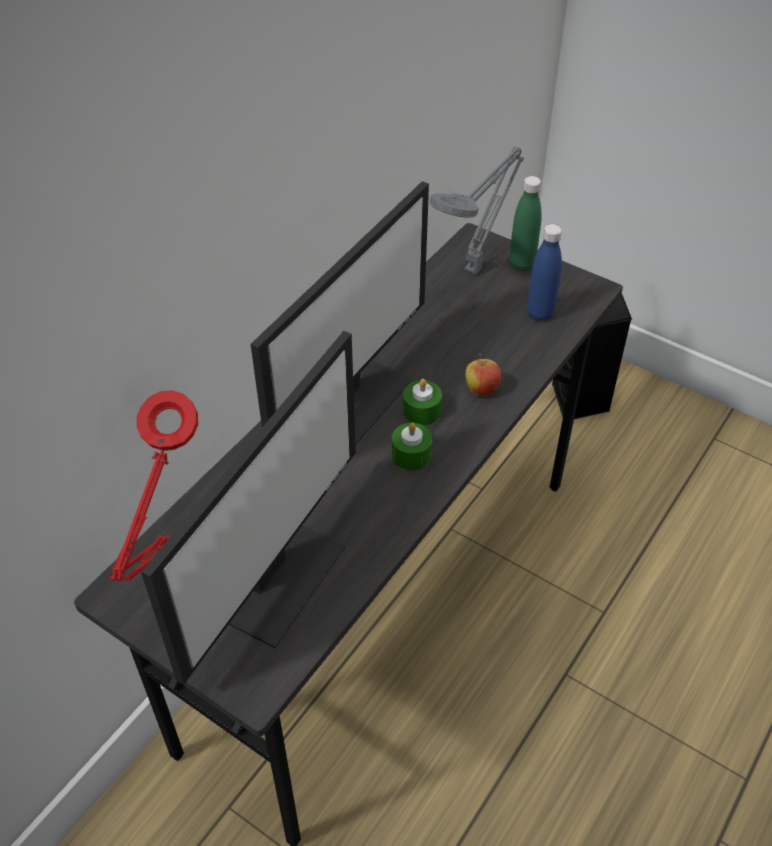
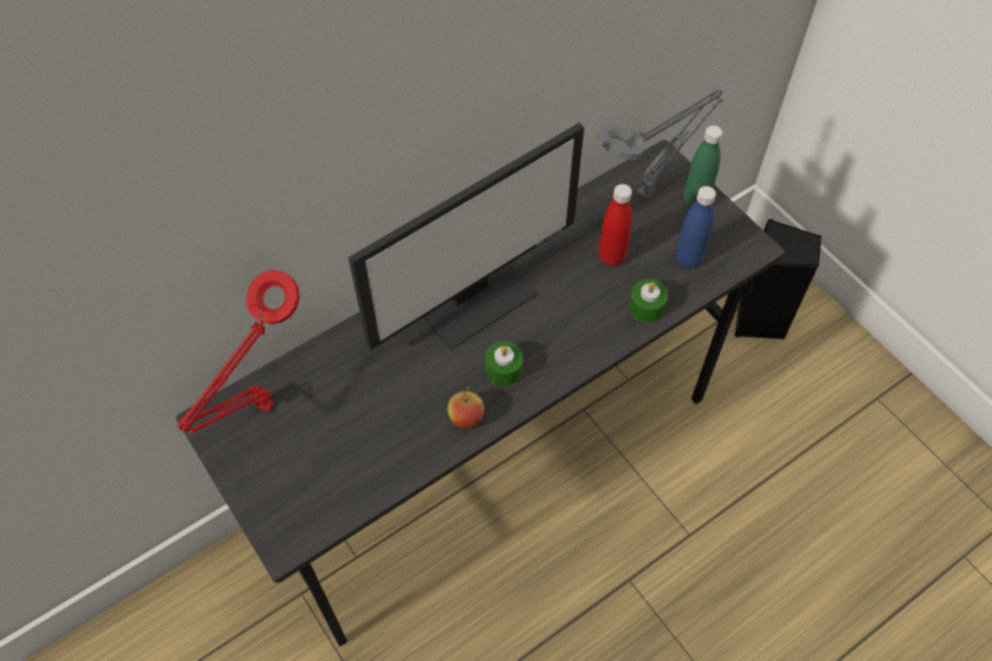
camera: 20 degrees right, 10 degrees up
(275, 576) = (341, 448): monitor -> none
(421, 411) = (532, 328): green candle -> green candle (646, 307)
(467, 330) = (611, 257): none -> red bottle
(481, 389) = (596, 323): apple -> apple (466, 418)

